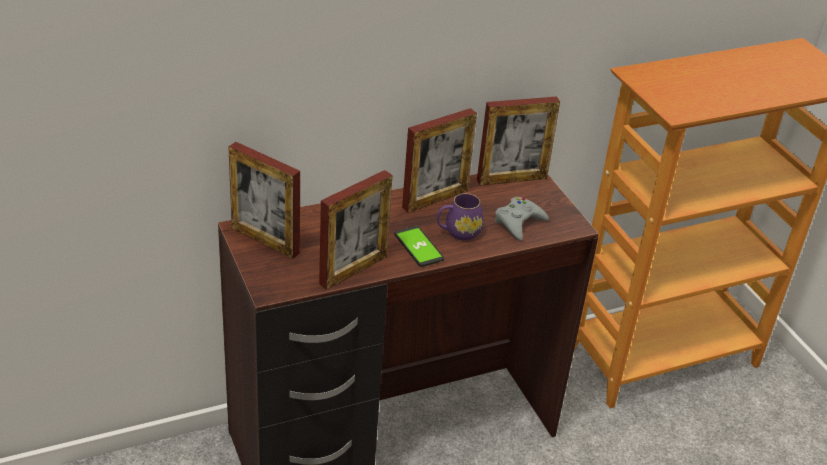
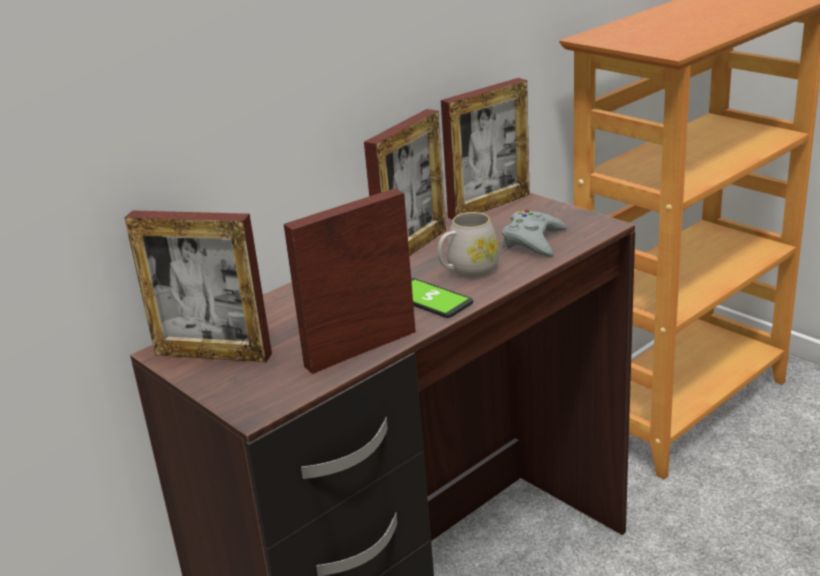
camera: 15 degrees left, 10 degrees down
(353, 270) = (361, 349): picture frame -> picture frame turned 150 degrees counterclockwise
(458, 232) = (467, 270): purple mug -> white mug

